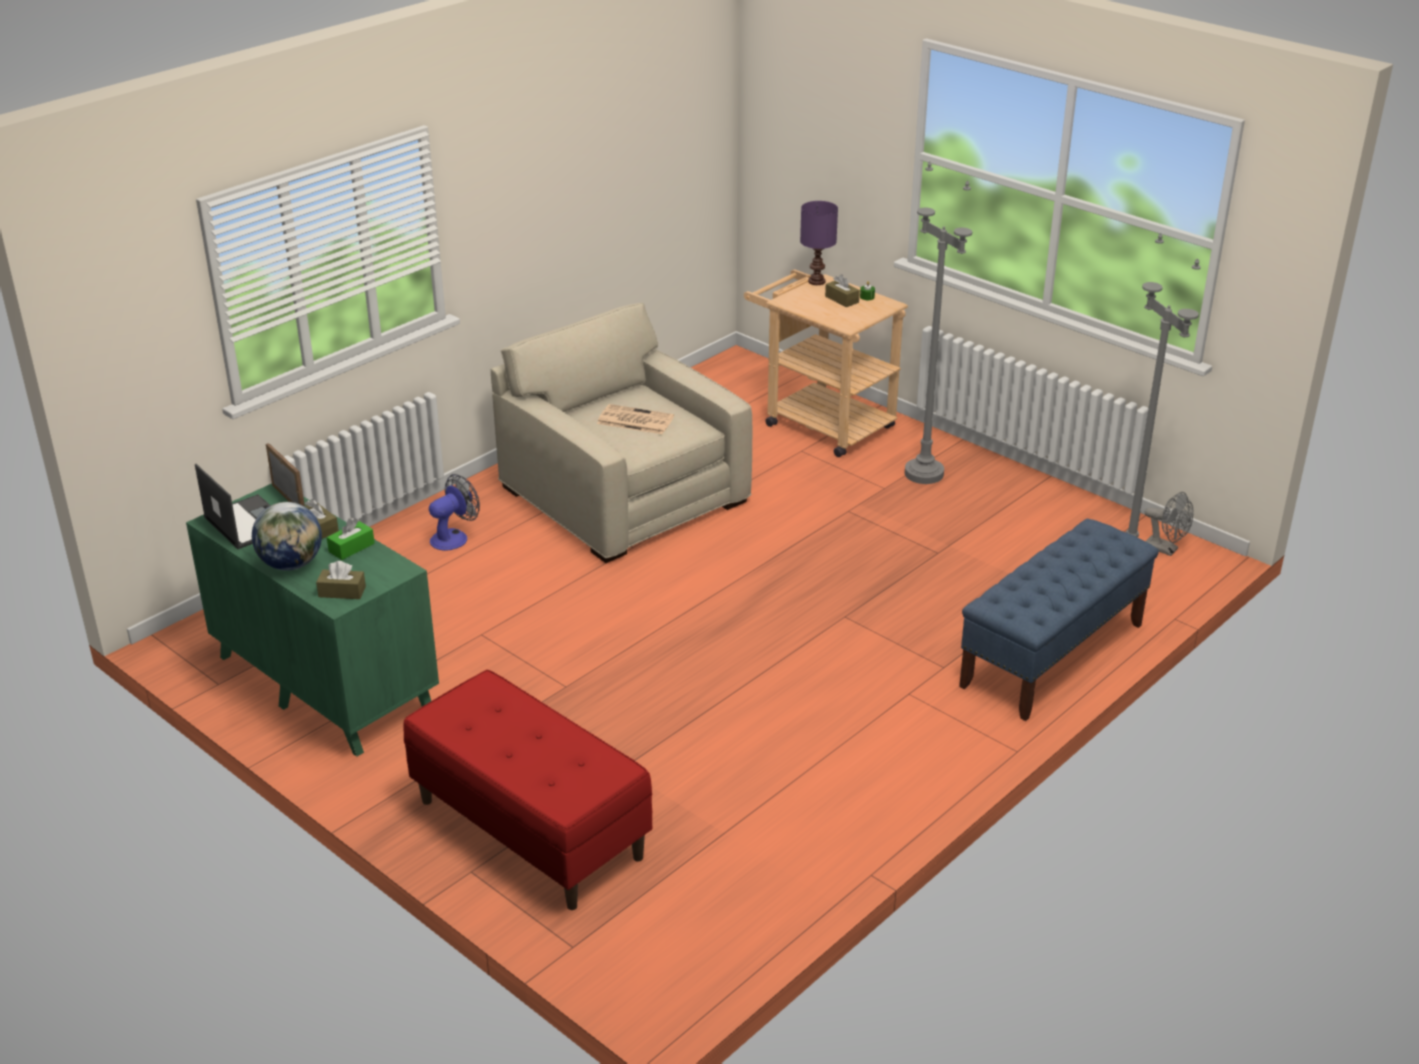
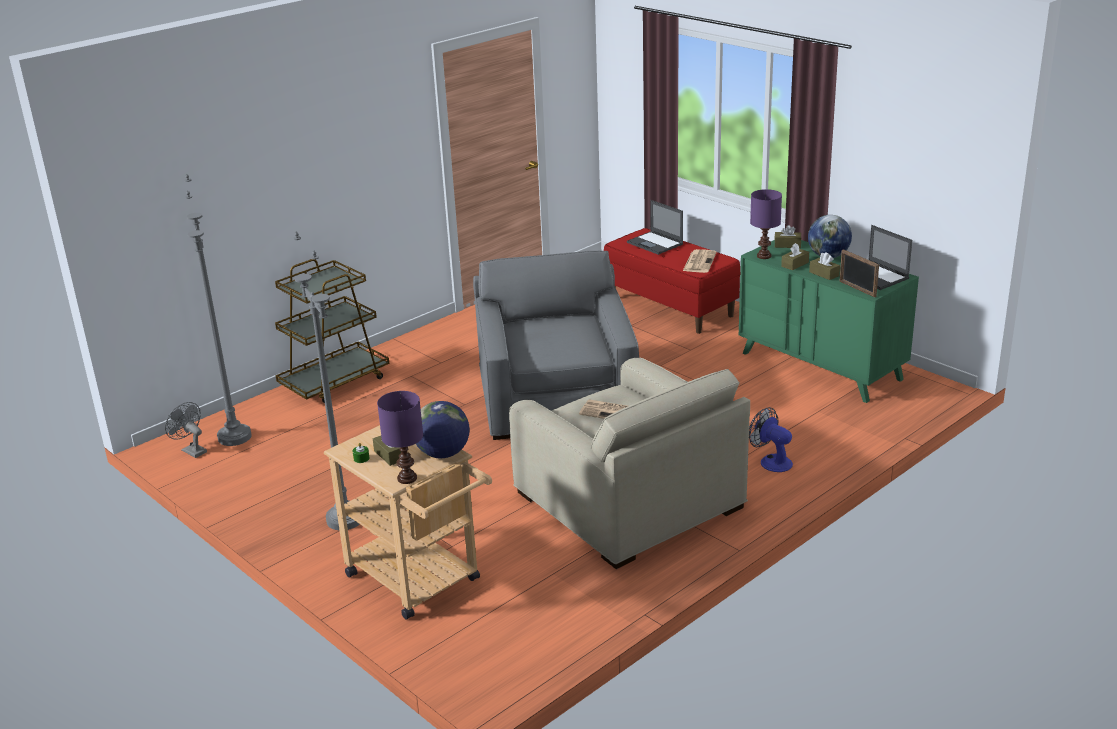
camera: 175 degrees left, 5 degrees down
(351, 548) = (795, 264): green tissue box -> brown tissue box
(391, 566) = (763, 256): none -> purple table lamp
(454, 537) = (771, 461): fan -> fan turned 90 degrees clockwise
(477, 711) = (699, 261): none -> newspaper
(549, 769) = (655, 243): none -> laptop
(719, 629) = (556, 396): none -> grey armchair
(792, 300) = (443, 454): none -> globe
(1052, 655) = (335, 382): blue bench -> brown cart

